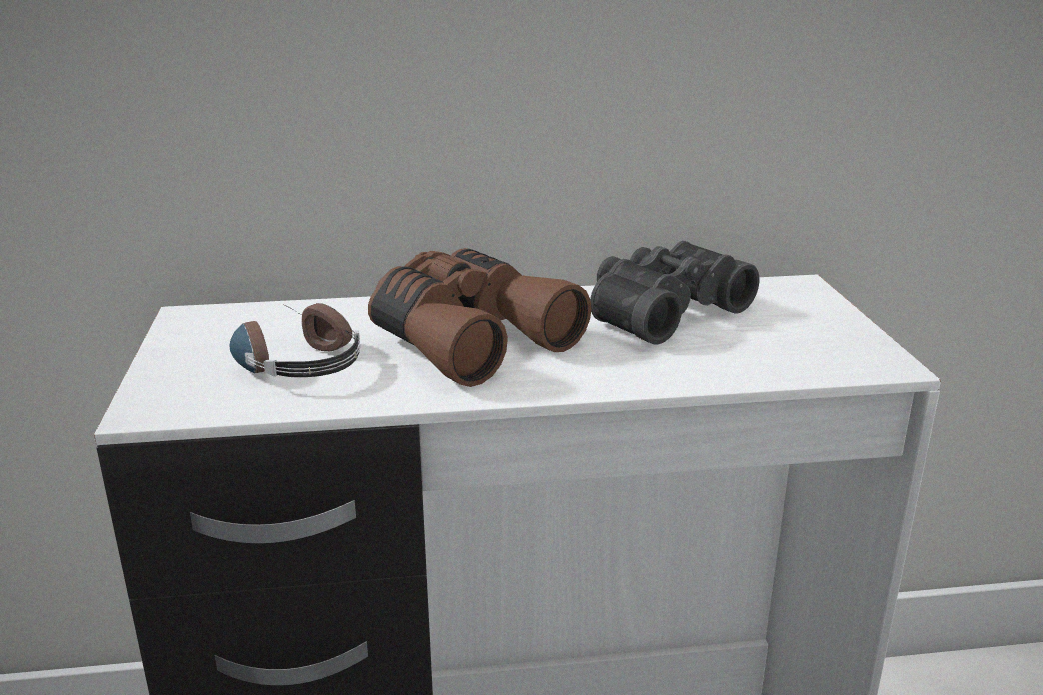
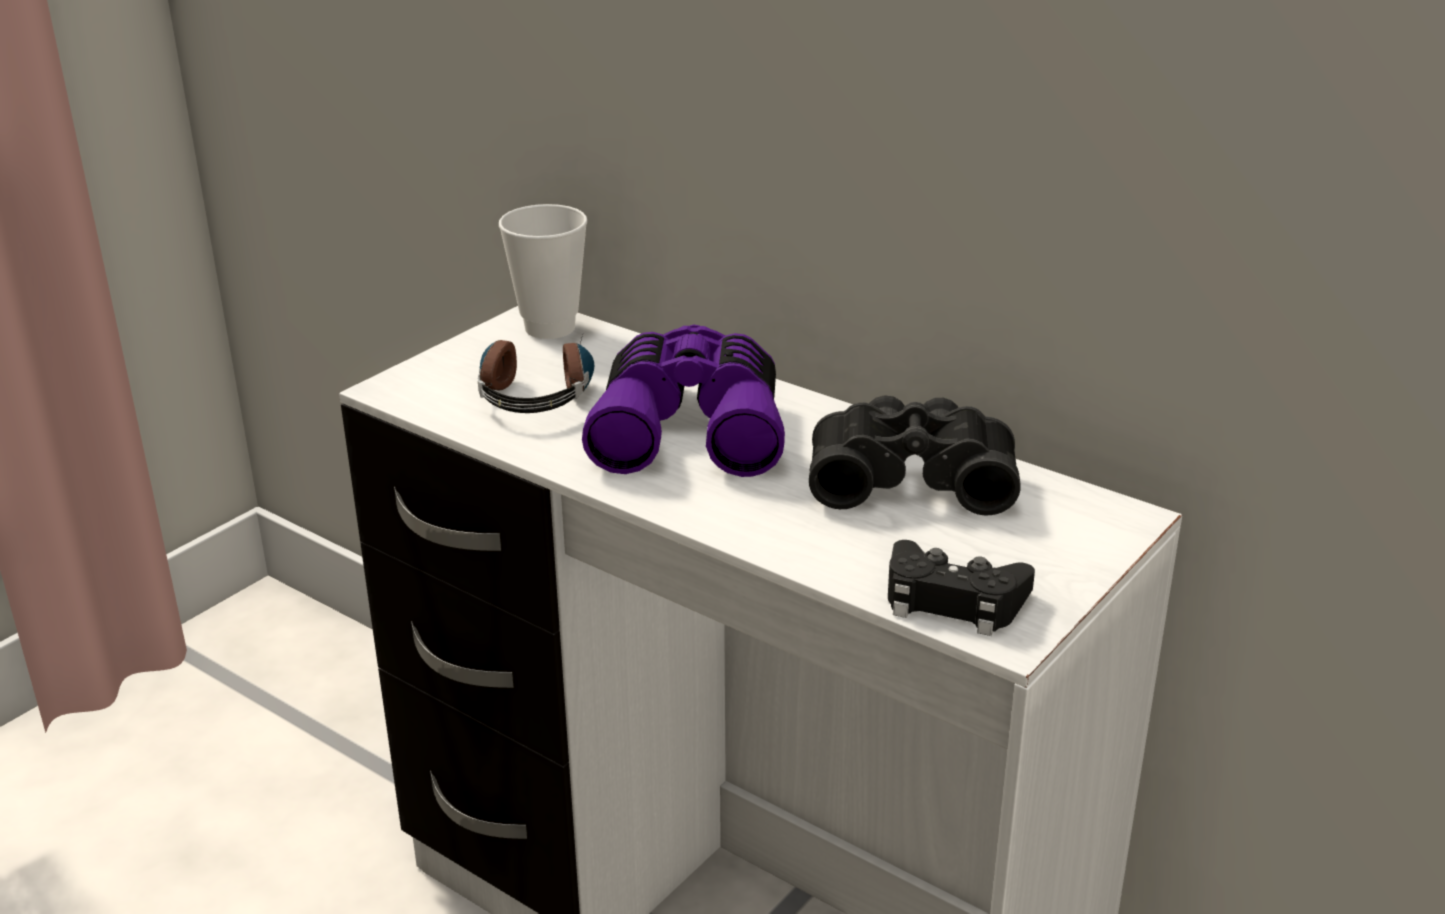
camera: 45 degrees right, 5 degrees up
(219, 319) = (550, 328): none -> cup
(467, 339) = (690, 428): brown binoculars -> purple binoculars
(826, 361) = (953, 600): none -> black game controller

